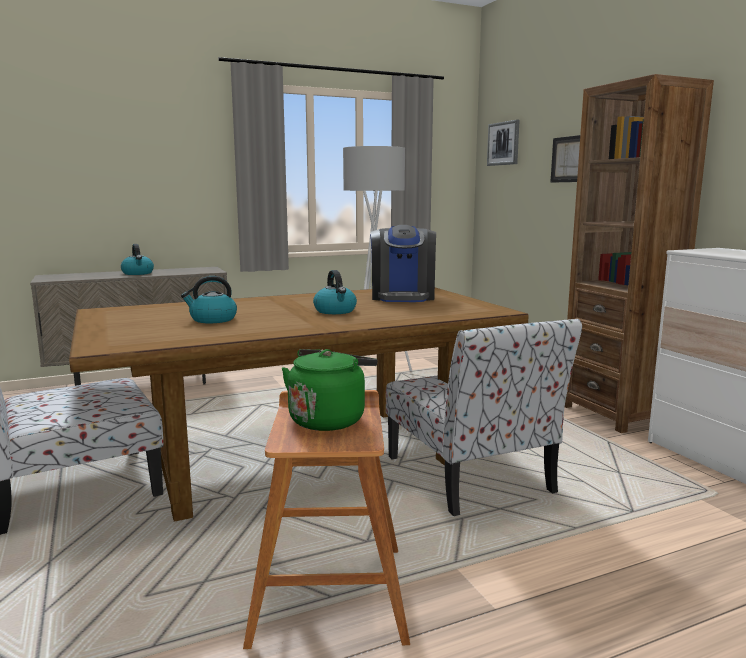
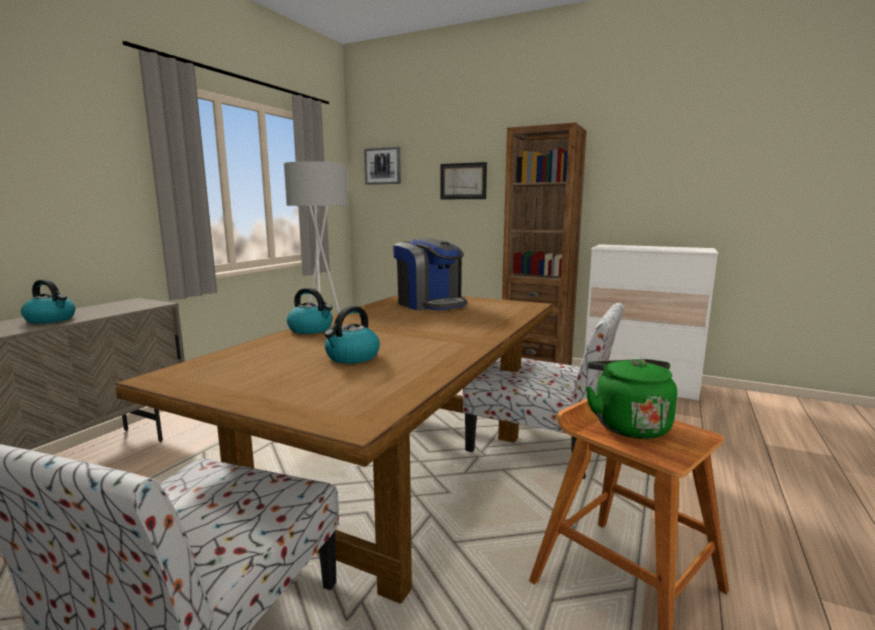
camera: 40 degrees left, 0 degrees up
(335, 311) = (428, 325): kettle -> kettle (311, 329)

